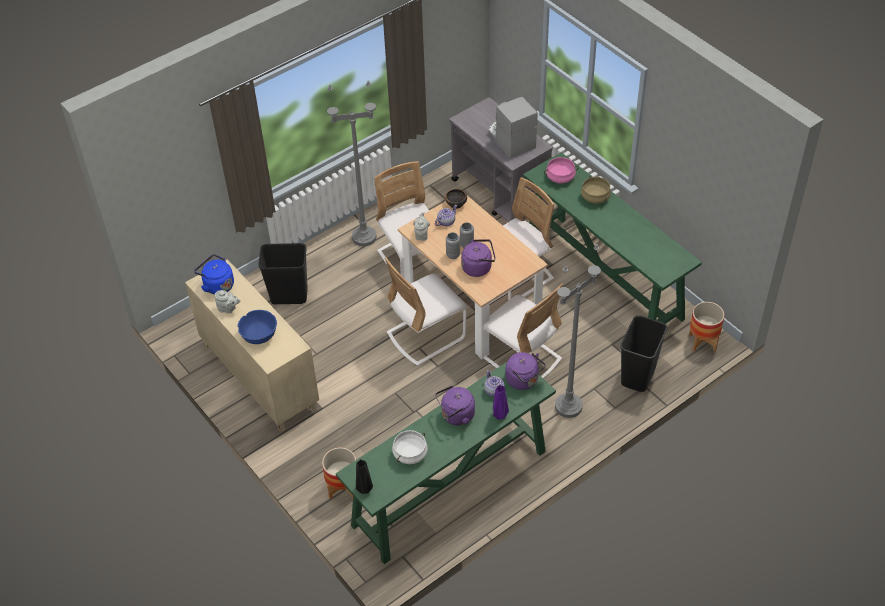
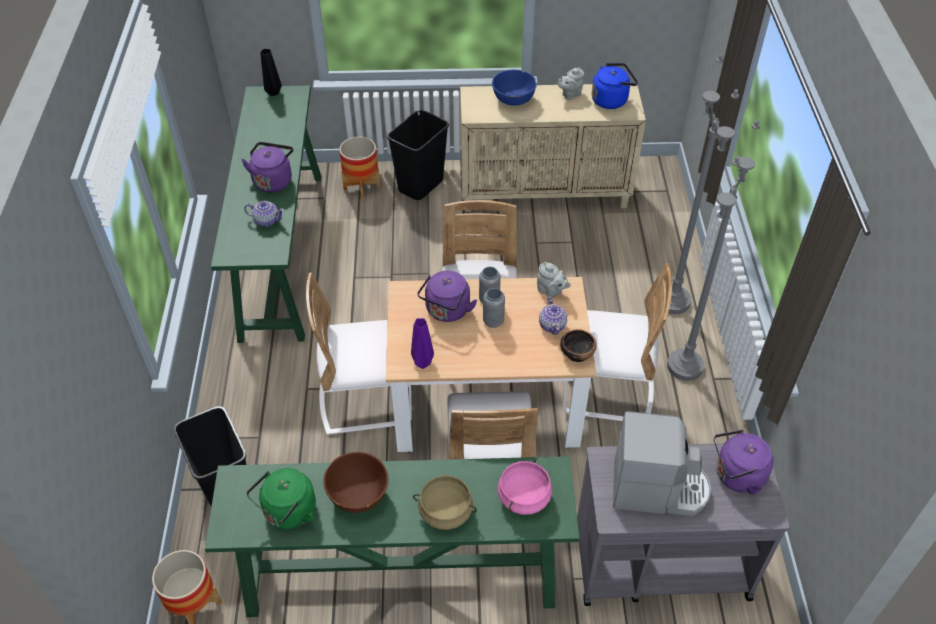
camera: 125 degrees right, 0 degrees up
(289, 295) = (638, 260): black trash can -> black trash can (421, 186)
(410, 454) = (272, 133): white cooking pot -> none
(499, 416) = (235, 208): purple vase -> purple vase (422, 362)
(524, 380) = (251, 249): purple kettle -> purple kettle (736, 476)
(568, 407) = (263, 397): grey floor lamp -> grey floor lamp (672, 301)
(620, 229) = (358, 494): none -> brown bowl
(655, 246) = (288, 513): none -> green kettle

